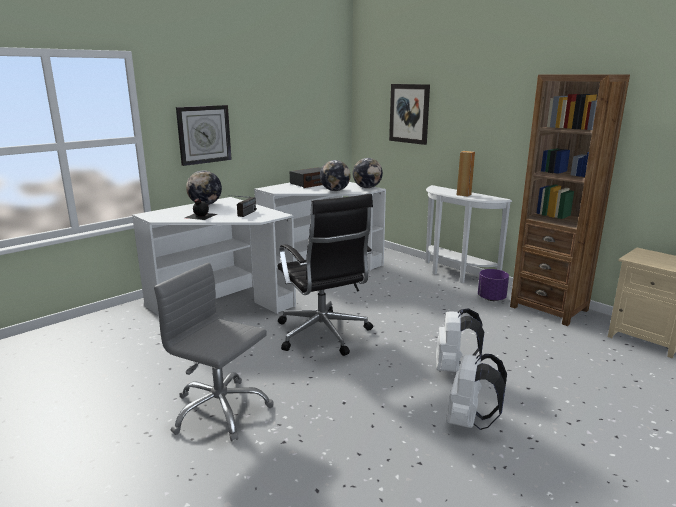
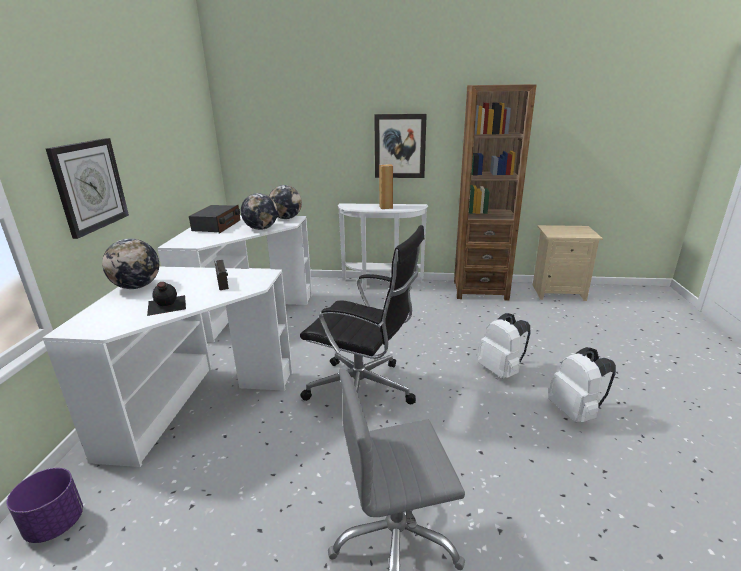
camera: 40 degrees left, 5 degrees up
(409, 113) = (300, 131): picture -> picture (400, 146)
(491, 298) = (435, 296): purple planter -> purple planter (55, 524)

